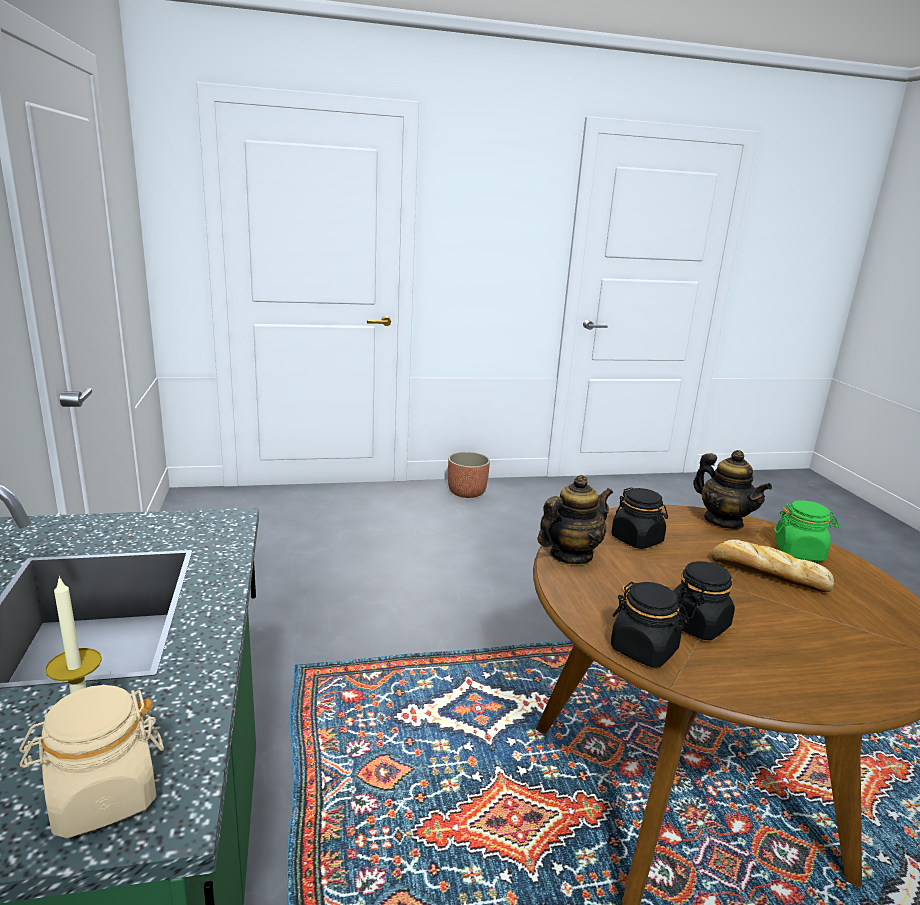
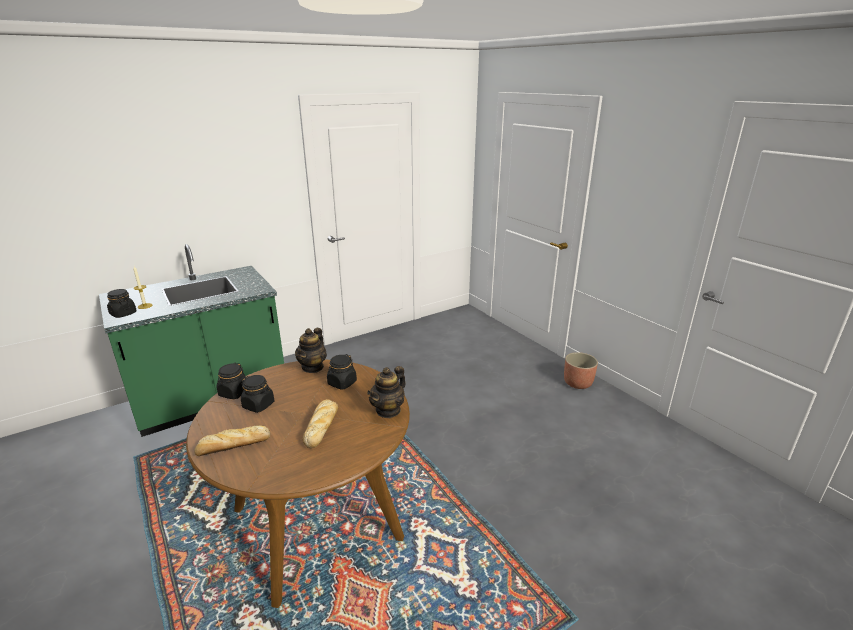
camera: 70 degrees right, 5 degrees up
(102, 797) = (123, 313): beige jar -> black jar
(570, 555) = (313, 367): teapot -> teapot turned 75 degrees clockwise
(799, 552) = (359, 439): green jar -> none
(836, 665) = (232, 446): none -> bread

